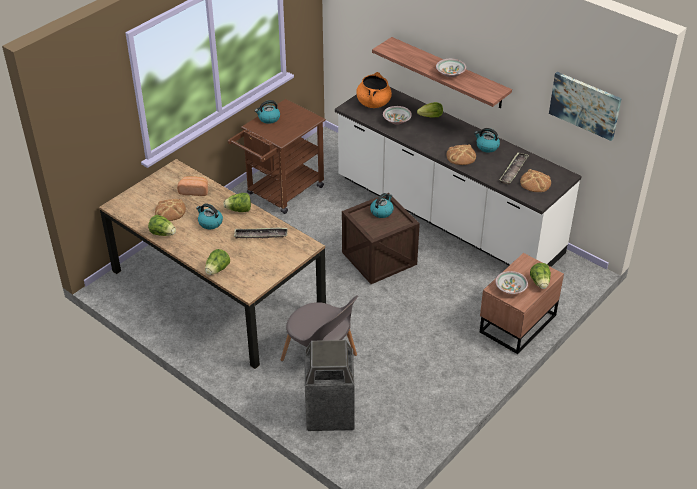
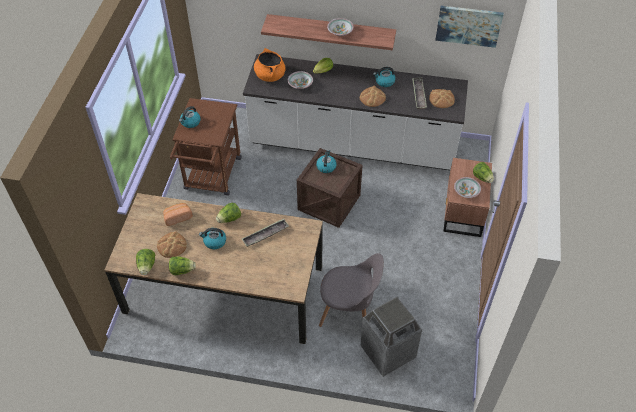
camera: 30 degrees left, 10 degrees up
(217, 270) = (254, 283): lettuce -> lettuce (147, 266)

